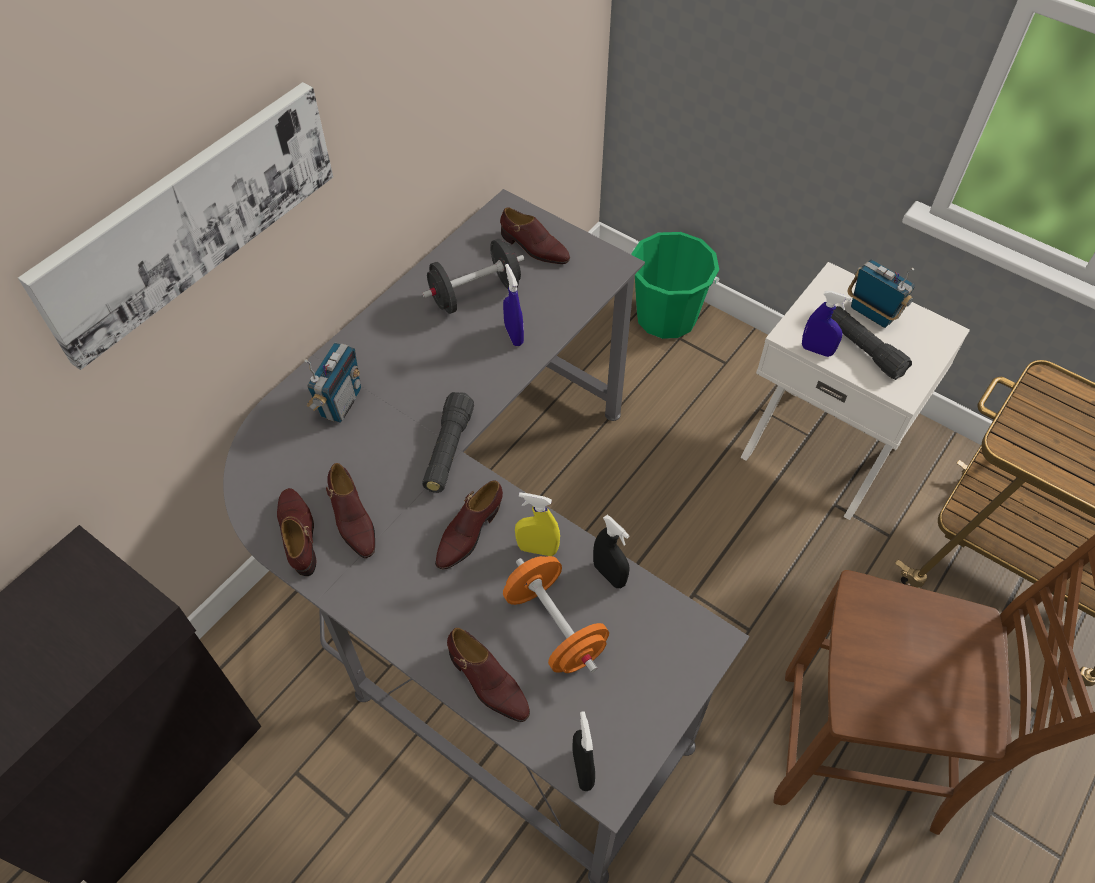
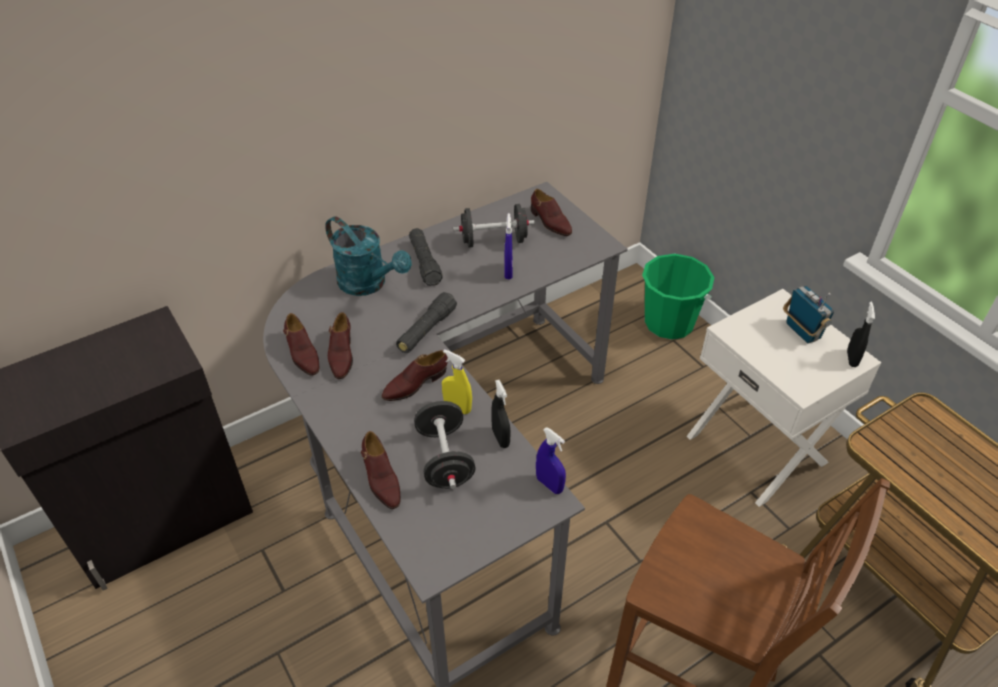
camera: 20 degrees right, 10 degrees down
(189, 217) = (292, 118): picture -> none
(299, 534) = (302, 354): brown shoe -> brown shoe turned 150 degrees clockwise
(340, 403) = (369, 284): radio -> turquoise watering can
(555, 627) = (445, 459): orange dumbbell -> black dumbbell
(582, 769) = (419, 553): black spray bottle -> black spray bottle (852, 359)
(817, 350) = (744, 345): blue spray bottle -> blue spray bottle (549, 484)
(863, 349) = (783, 354): black flashlight -> black flashlight (424, 263)

